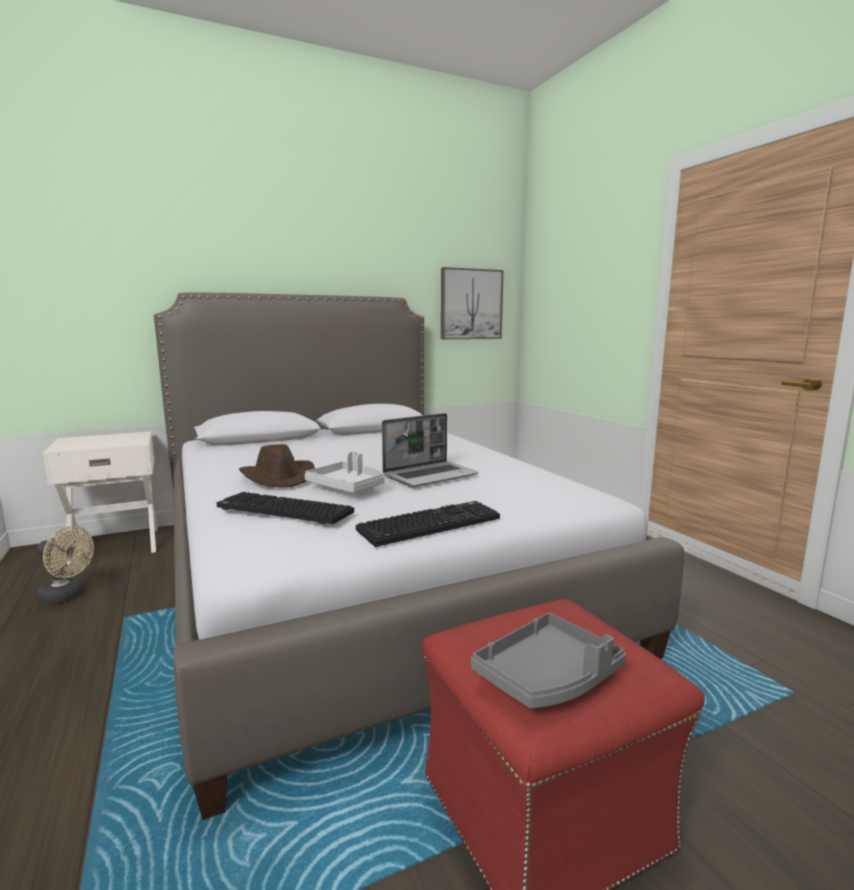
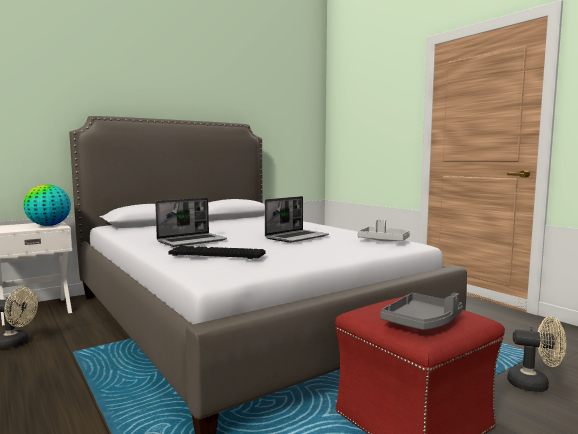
camera: 10 degrees left, 5 degrees down
(126, 439) = (48, 225): none -> globe
(278, 477) = (192, 241): brown hat -> laptop
(347, 487) = (247, 243): grey tray -> grey tray (383, 240)
(430, 523) = (318, 257): keyboard -> none
(471, 304) = (292, 130): picture -> none
(777, 759) = (535, 384): none -> beige fan

